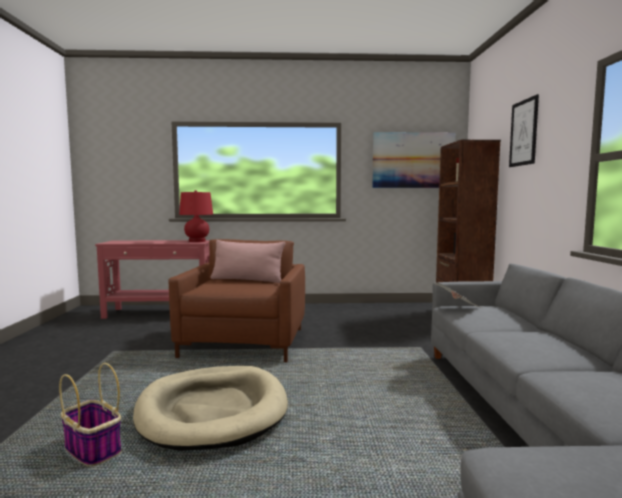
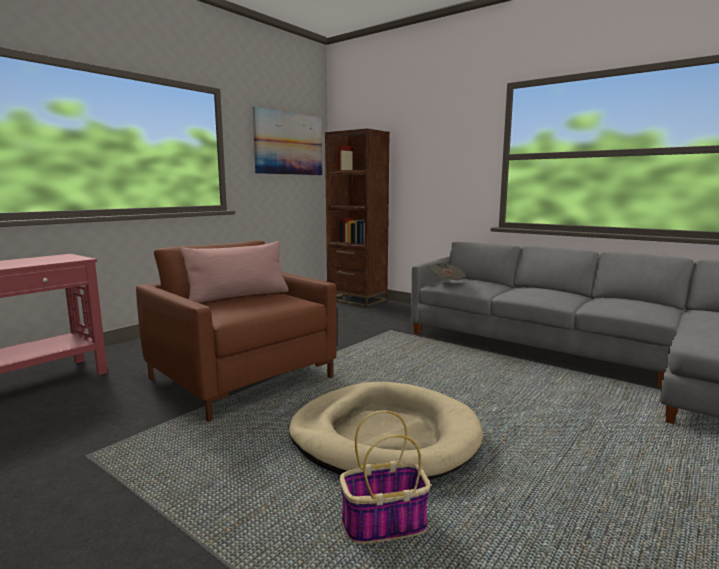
camera: 50 degrees left, 5 degrees up
(197, 241) = (60, 257): red table lamp -> none
(523, 133) = (420, 129): picture -> none

